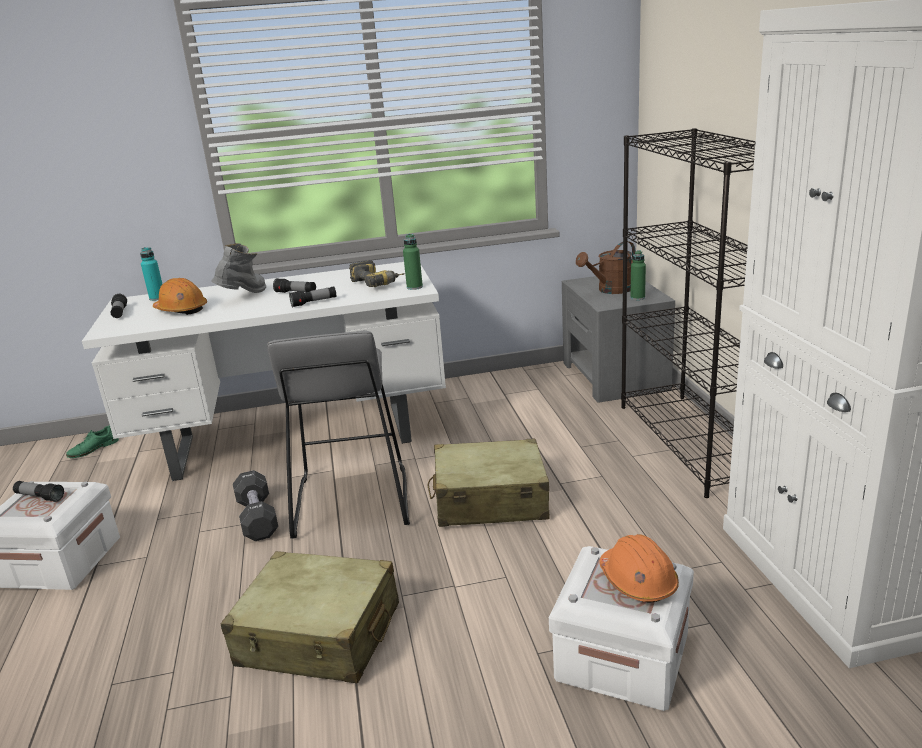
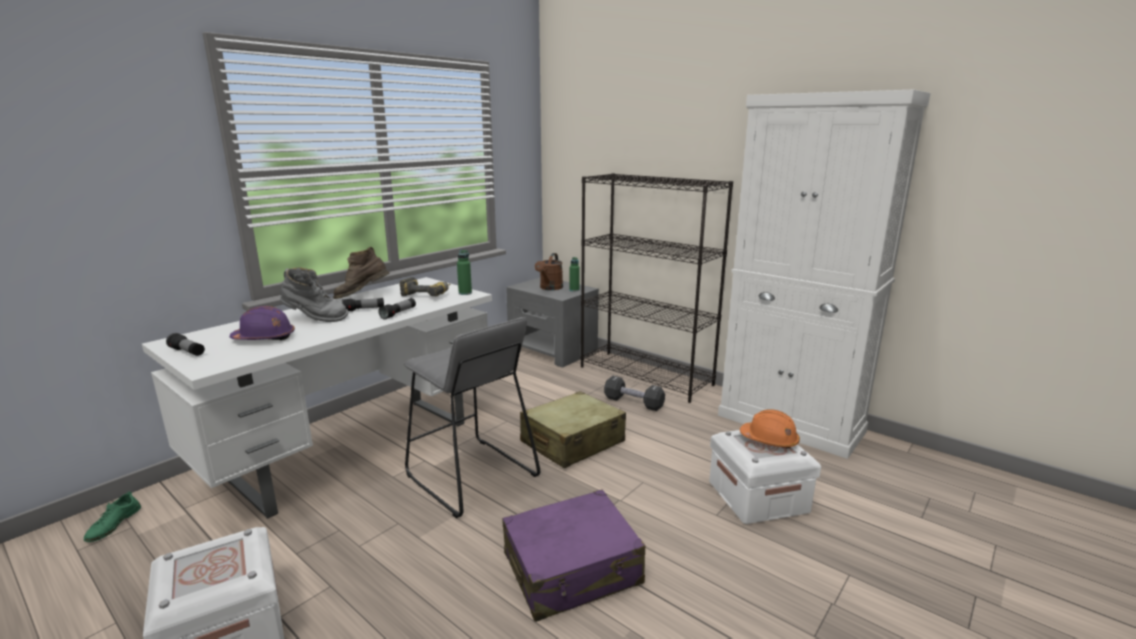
camera: 40 degrees left, 5 degrees down
(40, 497) = (204, 562): flashlight -> none
(157, 298) = (209, 334): turquoise bottle -> none
(181, 310) = (264, 338): orange hard hat -> purple hard hat
(244, 297) = (315, 319): grey boot -> grey boot turned 105 degrees clockwise
(257, 518) = (404, 515): black dumbbell -> black dumbbell (633, 403)
(319, 635) = (572, 569): beige suitcase -> purple suitcase
(322, 276) = (362, 296): none -> brown boot

